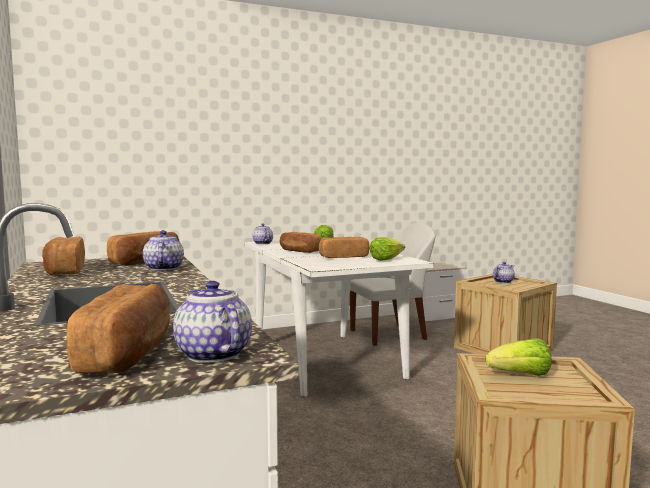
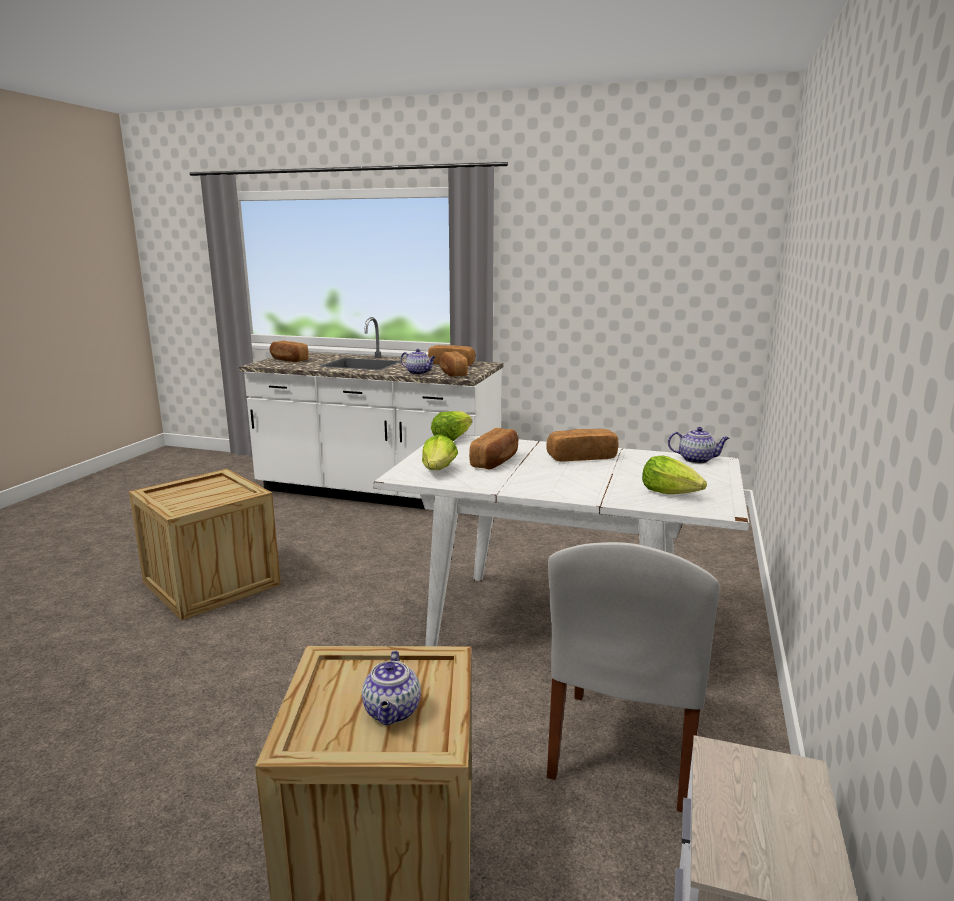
camera: 130 degrees right, 10 degrees up
(212, 354) = (266, 363): teapot -> none
(521, 375) = (211, 494): lettuce -> lettuce (452, 439)

